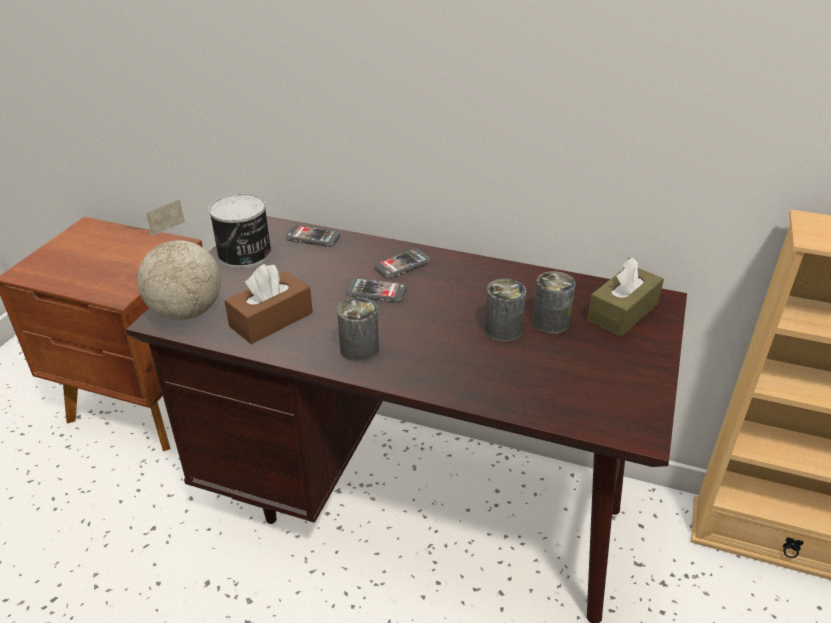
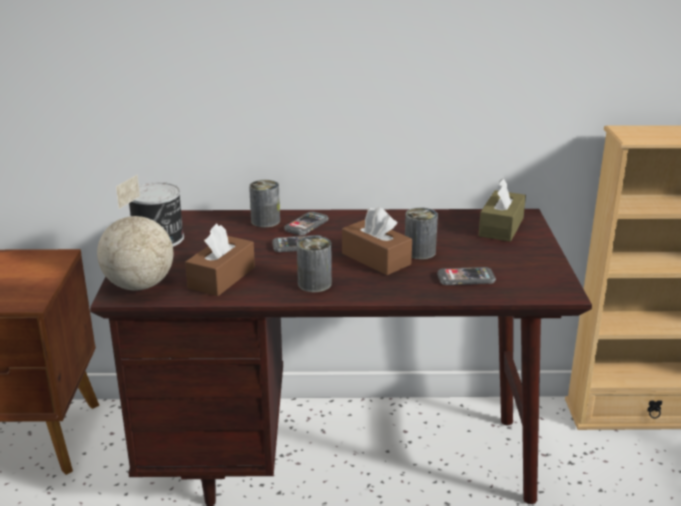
camera: 20 degrees left, 10 degrees down
(313, 237) = (212, 219): phone -> phone (466, 278)
(447, 329) = (376, 259): none -> brown tissue box
(550, 322) = (452, 241): can -> can (265, 221)

